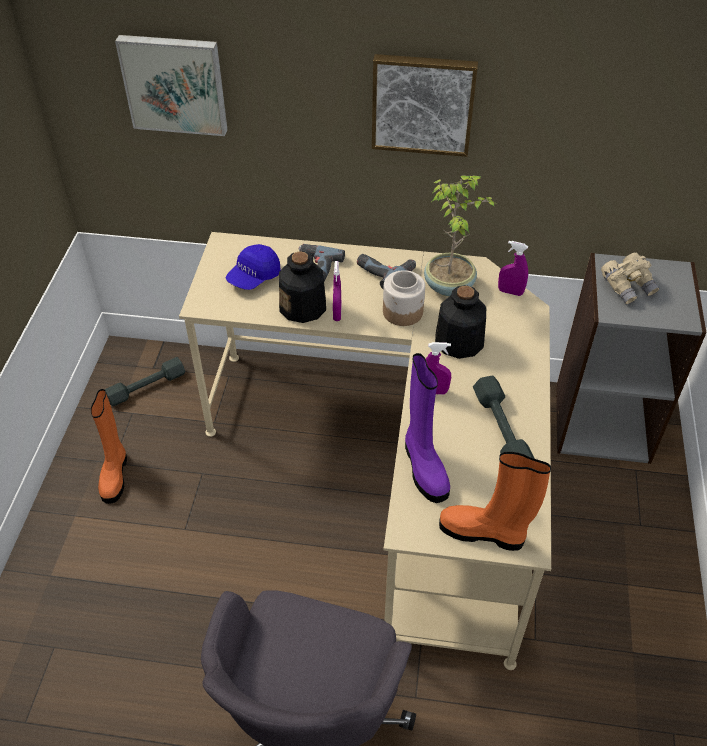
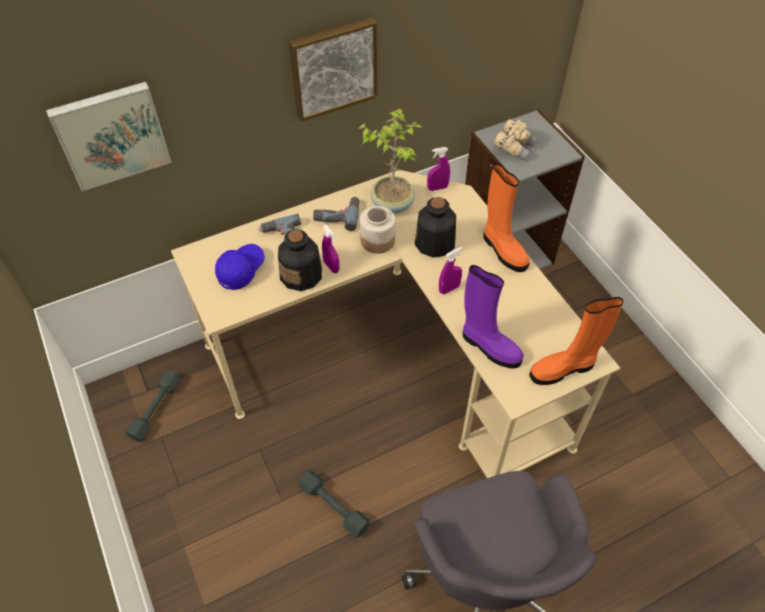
camera: 35 degrees left, 5 degrees up
(115, 475) = (190, 494): orange boot -> orange boot (503, 250)
(254, 277) = (241, 270): blue cap -> blue cap turned 150 degrees counterclockwise
(501, 430) = (515, 292): grey dumbbell -> grey dumbbell (333, 506)

